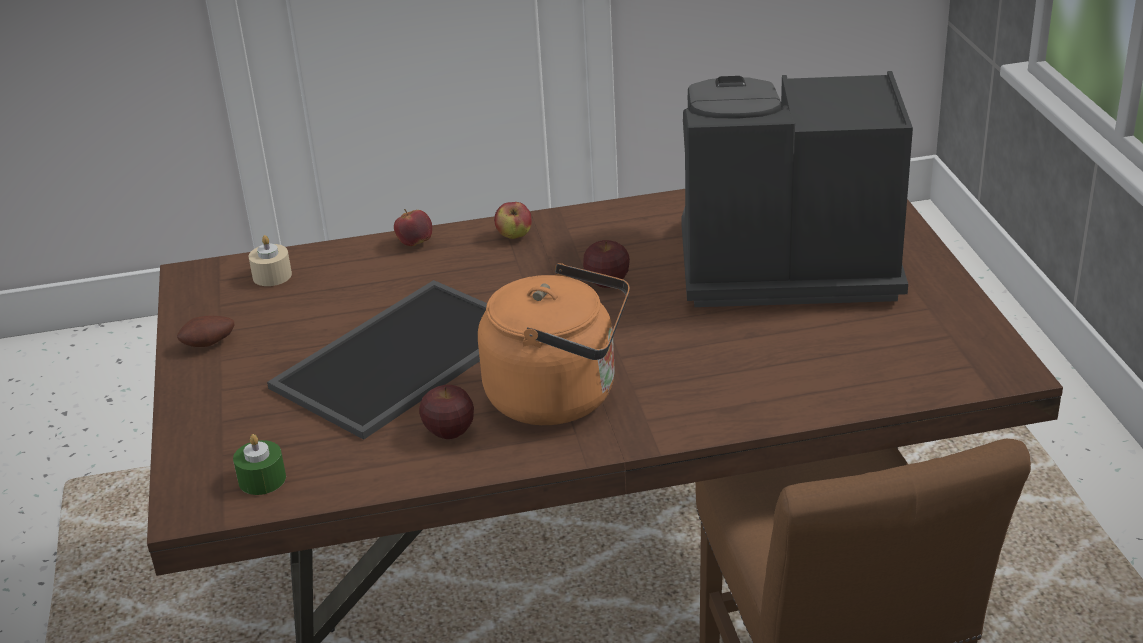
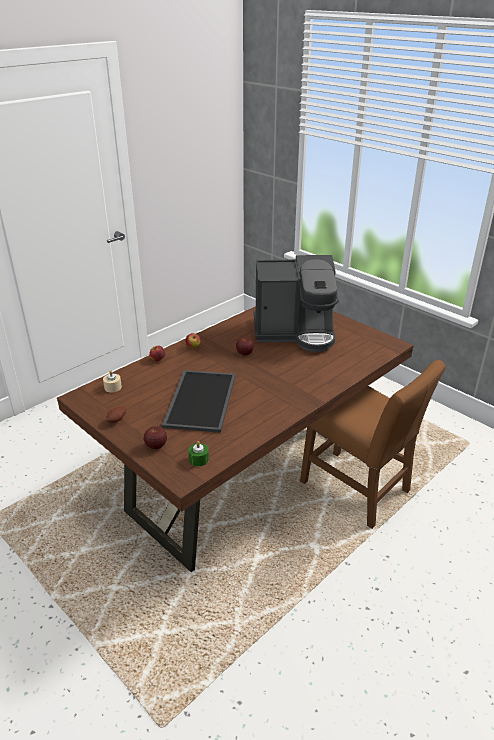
camera: 35 degrees left, 0 degrees up
(449, 432) = (248, 419): apple -> apple (156, 446)
(560, 396) = (272, 395): orange kettle -> none
(780, 266) = (295, 332): coffee machine -> coffee machine turned 150 degrees counterclockwise

